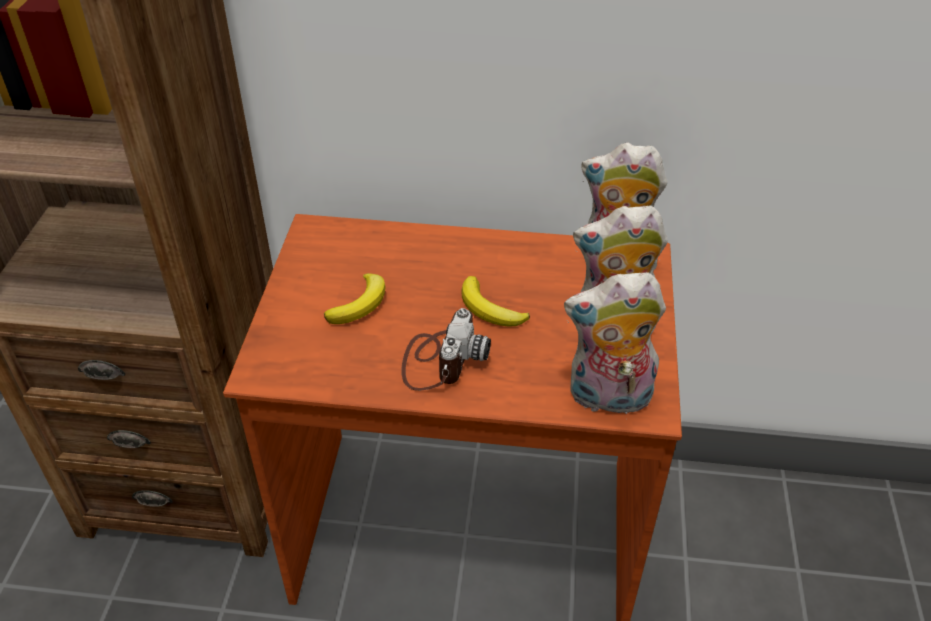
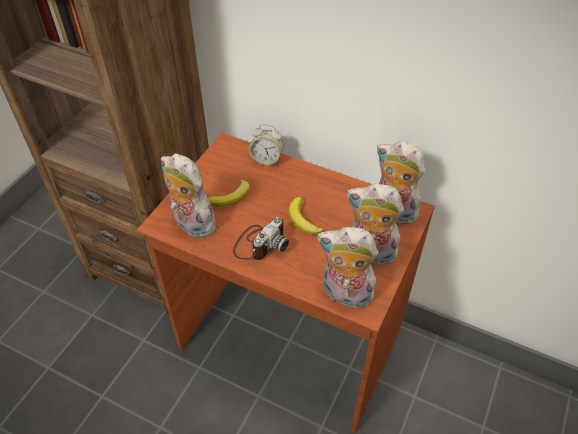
camera: 20 degrees right, 5 degrees up
(313, 359) = (191, 224): none -> plush toy
(389, 236) = (266, 159): none -> alarm clock

